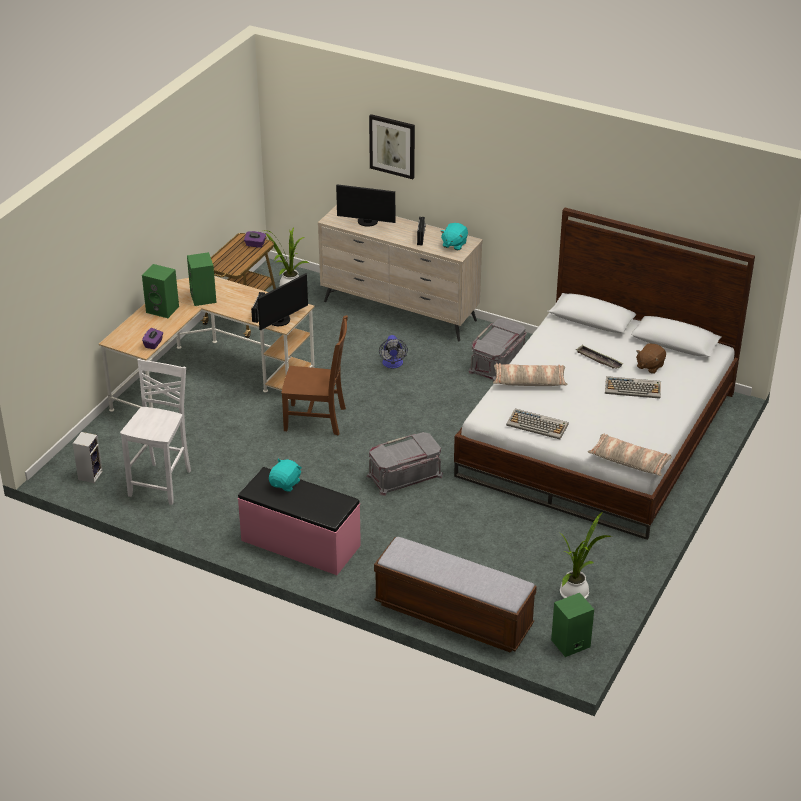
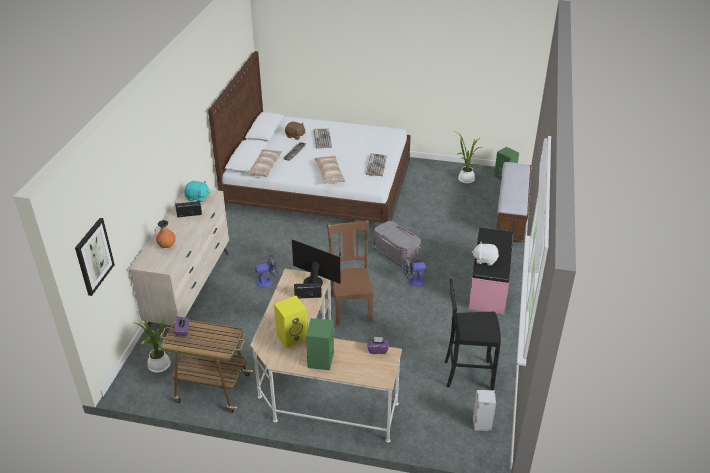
camera: 105 degrees left, 0 degrees up
(162, 483) = (467, 374): white chair -> black chair
(204, 298) = (292, 336): green speaker -> yellow speaker
(285, 484) = (485, 260): turquoise plush toy -> white plush toy
(340, 477) = (413, 281): none -> fan
(367, 222) = (167, 246): monitor -> orange vase
(392, 146) = (139, 176): picture -> picture (94, 256)
(498, 362) = (251, 232): grey storage box -> none
(629, 461) = (393, 135): pillow -> pillow (265, 167)

